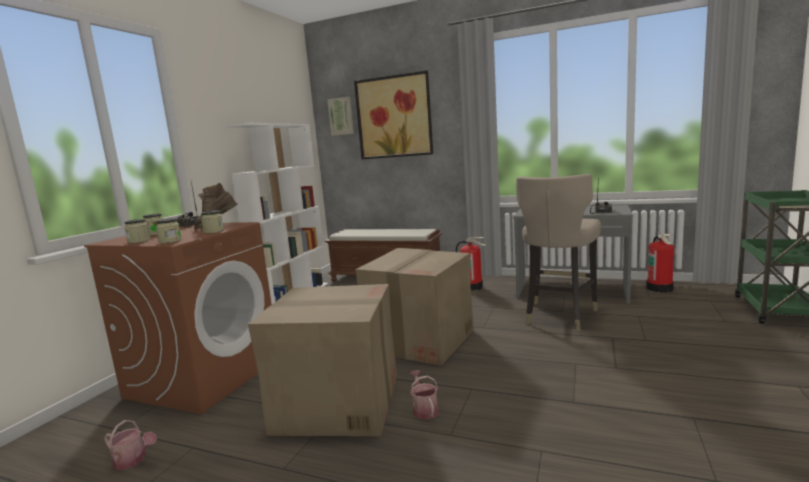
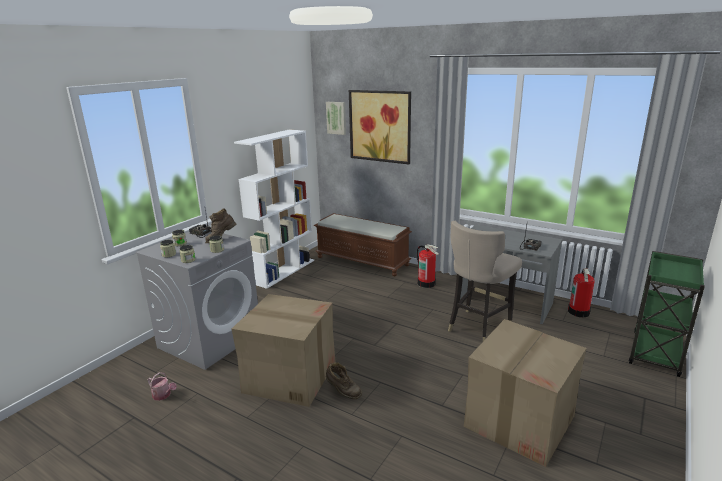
camera: 10 degrees right, 10 degrees up
(205, 376) = (210, 339): brown washing machine -> grey washing machine
(421, 340) = (364, 332): cardboard box -> cardboard box (520, 420)
(424, 409) = (343, 392): watering can -> brown boot

